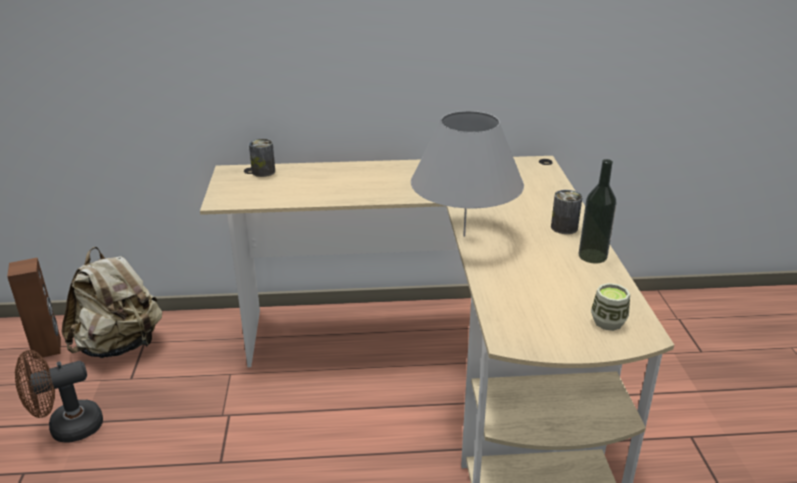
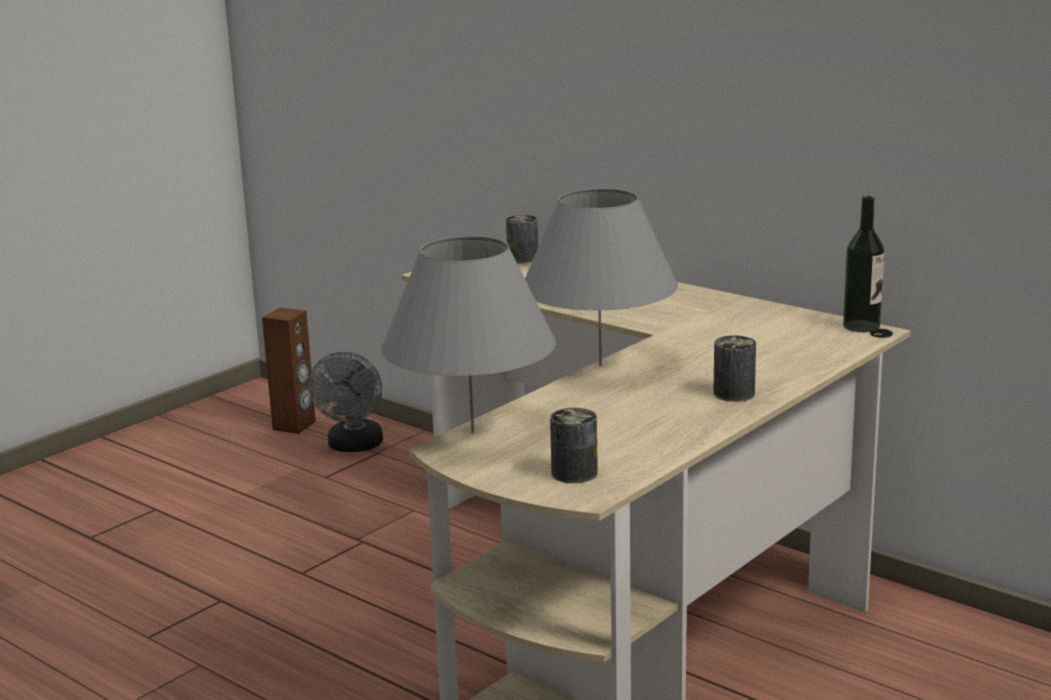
camera: 45 degrees right, 10 degrees down
(67, 428) = (225, 492): brown fan -> none
(120, 345) = (354, 447): beige backpack -> grey fan
(498, 320) = (472, 432): none -> grey table lamp
(592, 256) = (700, 425): bottle -> bottle (861, 326)
(608, 322) = (574, 473): cup -> can

